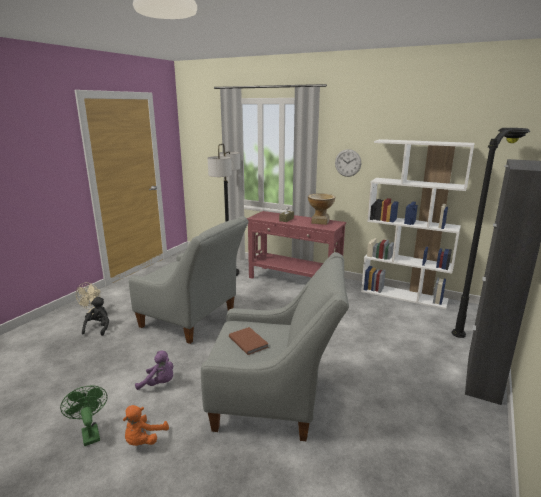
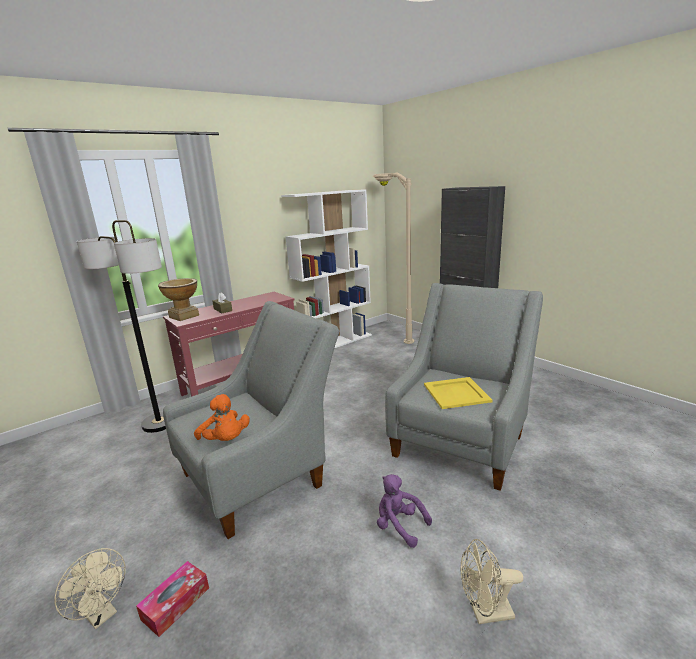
camera: 65 degrees left, 0 degrees up
(89, 432) = (485, 613): green fan -> beige fan
(98, 328) = (176, 603): black plush toy -> tissue box
(144, 440) = (507, 550): orange plush toy -> orange plush toy (225, 440)
(159, 383) = (399, 526): purple plush toy -> purple plush toy turned 90 degrees counterclockwise
(248, 341) = (455, 393): brown book -> yellow tray
(320, 222) = (257, 299): vase -> vase (184, 316)
(348, 163) = (252, 226): wall clock -> none
(472, 319) = (393, 332): black floor lamp -> beige floor lamp

